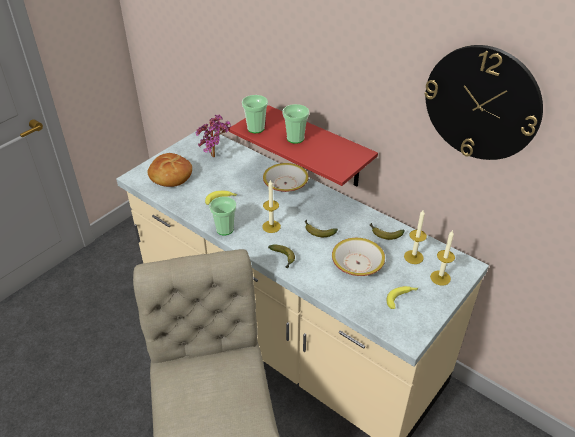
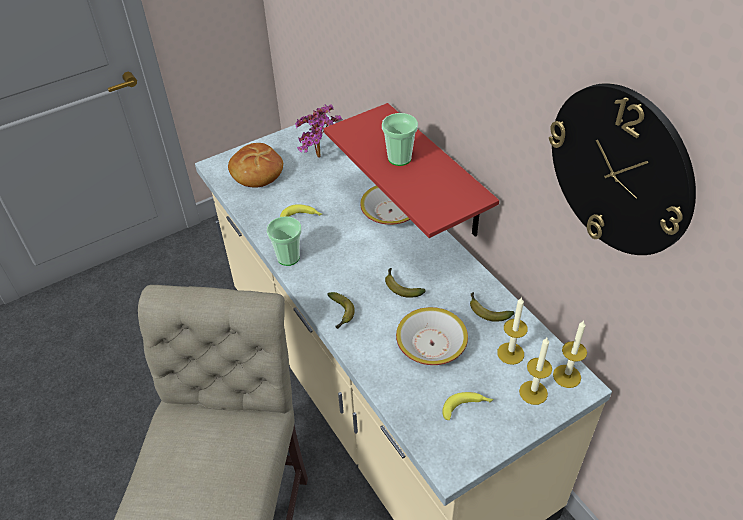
camera: 20 degrees right, 5 degrees up
(255, 128) = (356, 134): cup -> none
(271, 226) = (346, 267): candle -> candle (567, 376)

